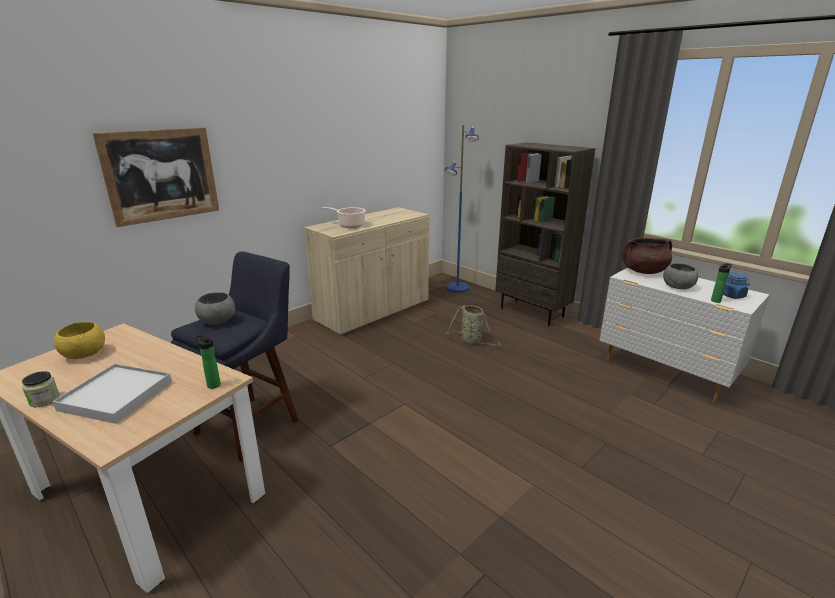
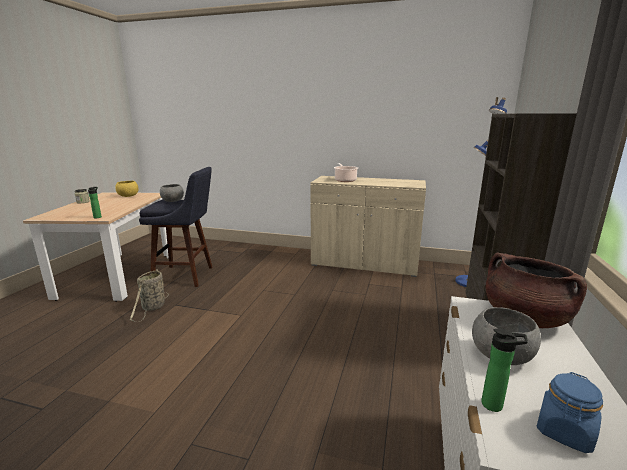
camera: 60 degrees right, 5 degrees down
(116, 396) = (86, 208): white tray -> none
(161, 175) = (234, 122): picture -> none
(472, 341) = (373, 317): basket -> basket (153, 308)

